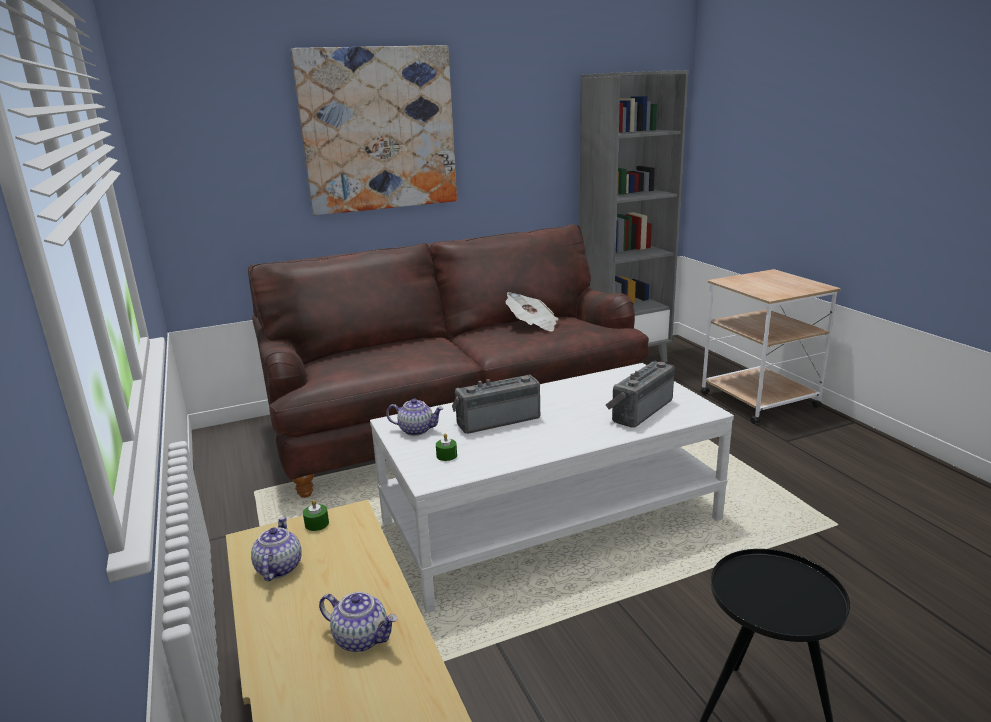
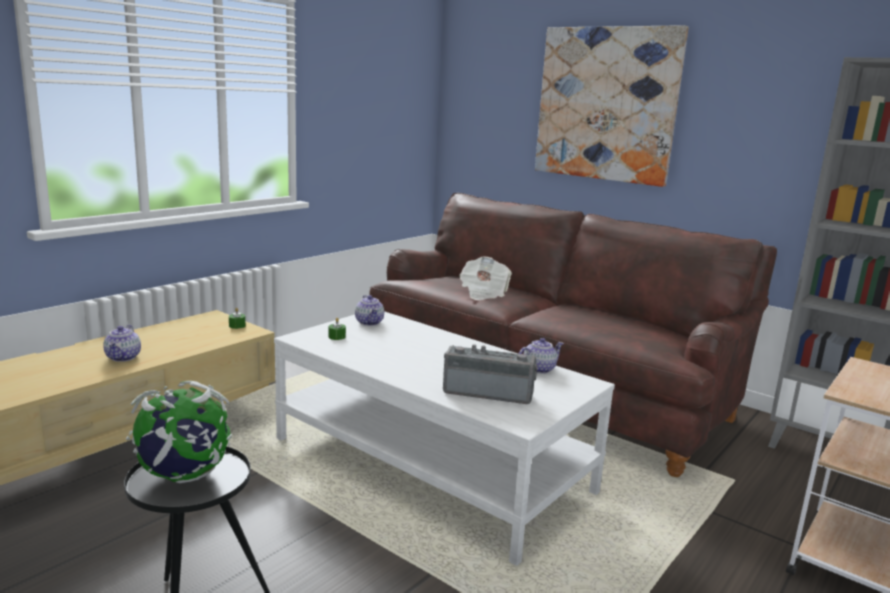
camera: 60 degrees right, 5 degrees down
(278, 568) = (187, 327): teapot -> teapot (539, 369)
(497, 420) = (411, 343): radio -> none
(533, 325) = (617, 320): newspaper -> newspaper (483, 293)
(773, 596) = (184, 475): none -> globe

